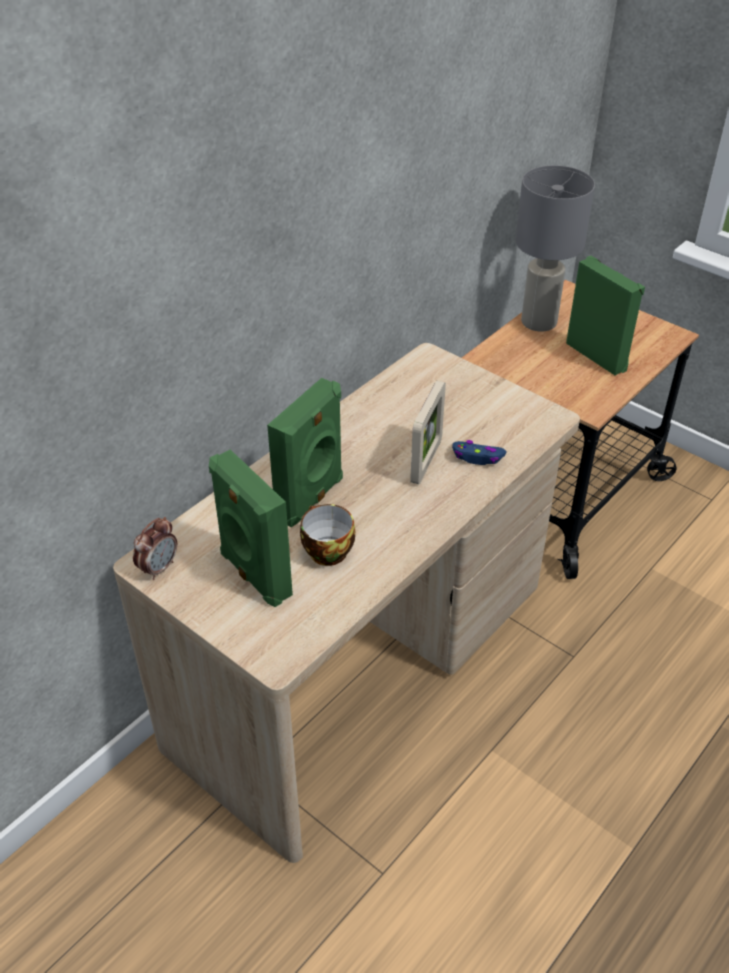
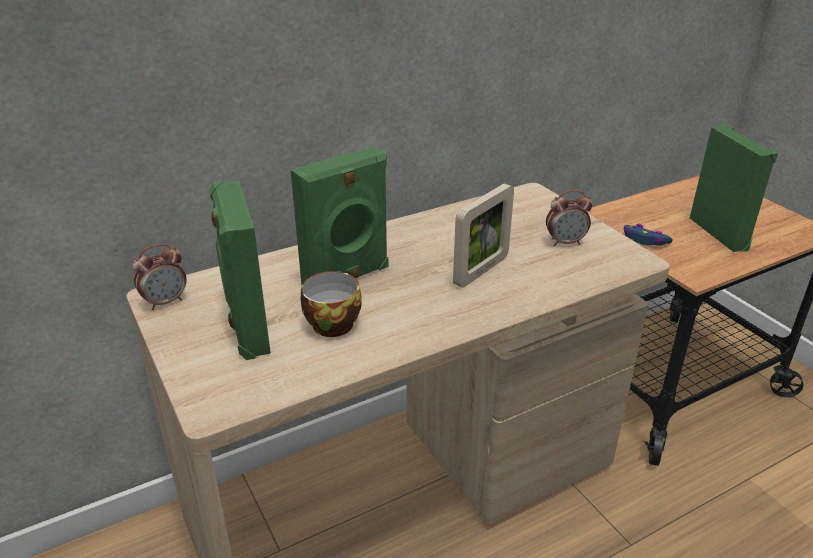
camera: 20 degrees right, 10 degrees down
(477, 457) = (538, 278): blue game controller -> blue game controller (645, 241)
(484, 411) = (565, 242): none -> alarm clock
(539, 322) = (667, 199): grey table lamp -> none

